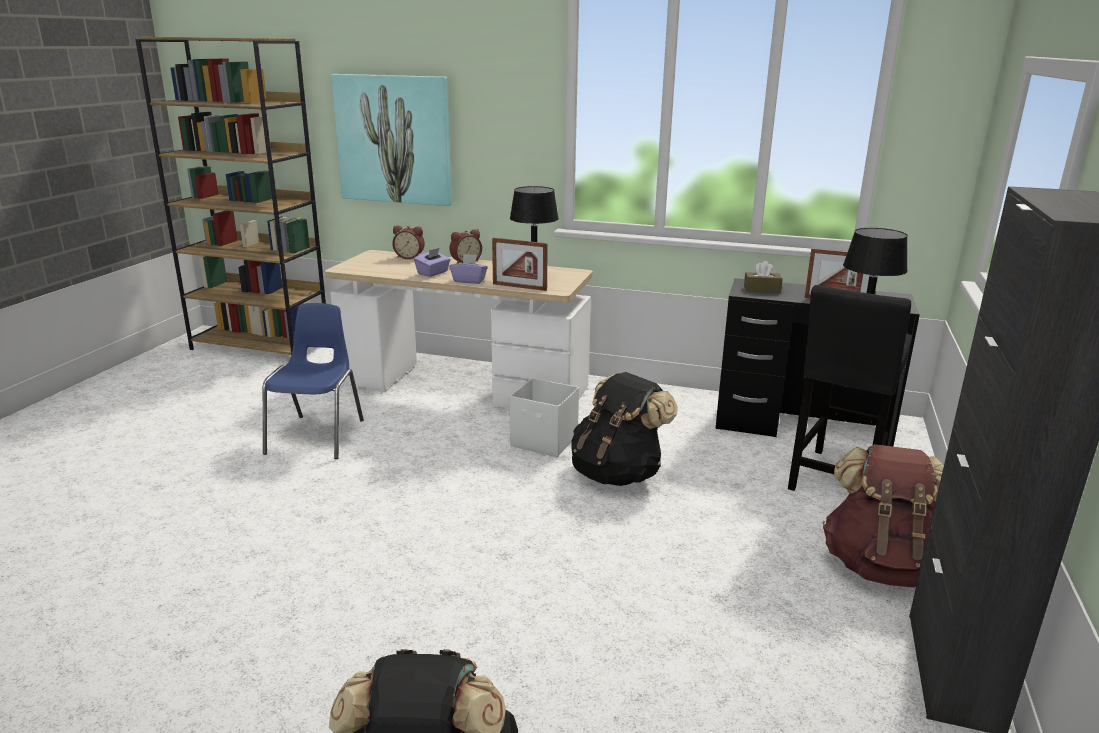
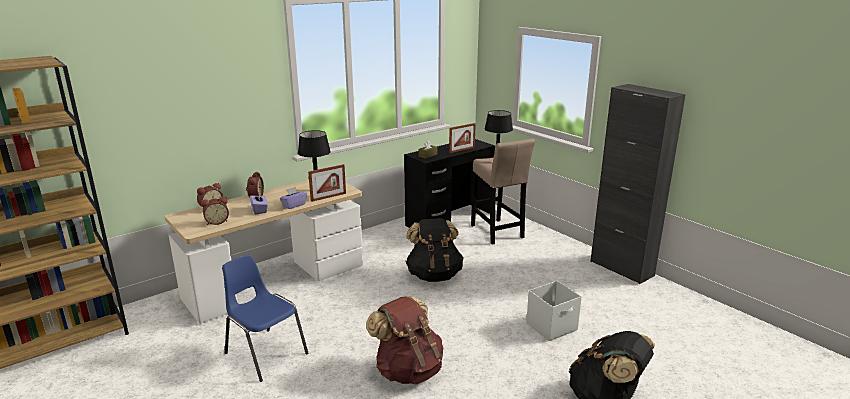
camera: 55 degrees left, 0 degrees up
(379, 268) = (217, 222): none -> alarm clock
(394, 139) = (161, 123): picture -> none
(545, 441) = (378, 281): white storage box -> white storage box (552, 326)
(836, 481) = (497, 233): black stool -> beige stool
(881, 565) = (559, 252): brown backpack -> brown backpack (408, 370)

